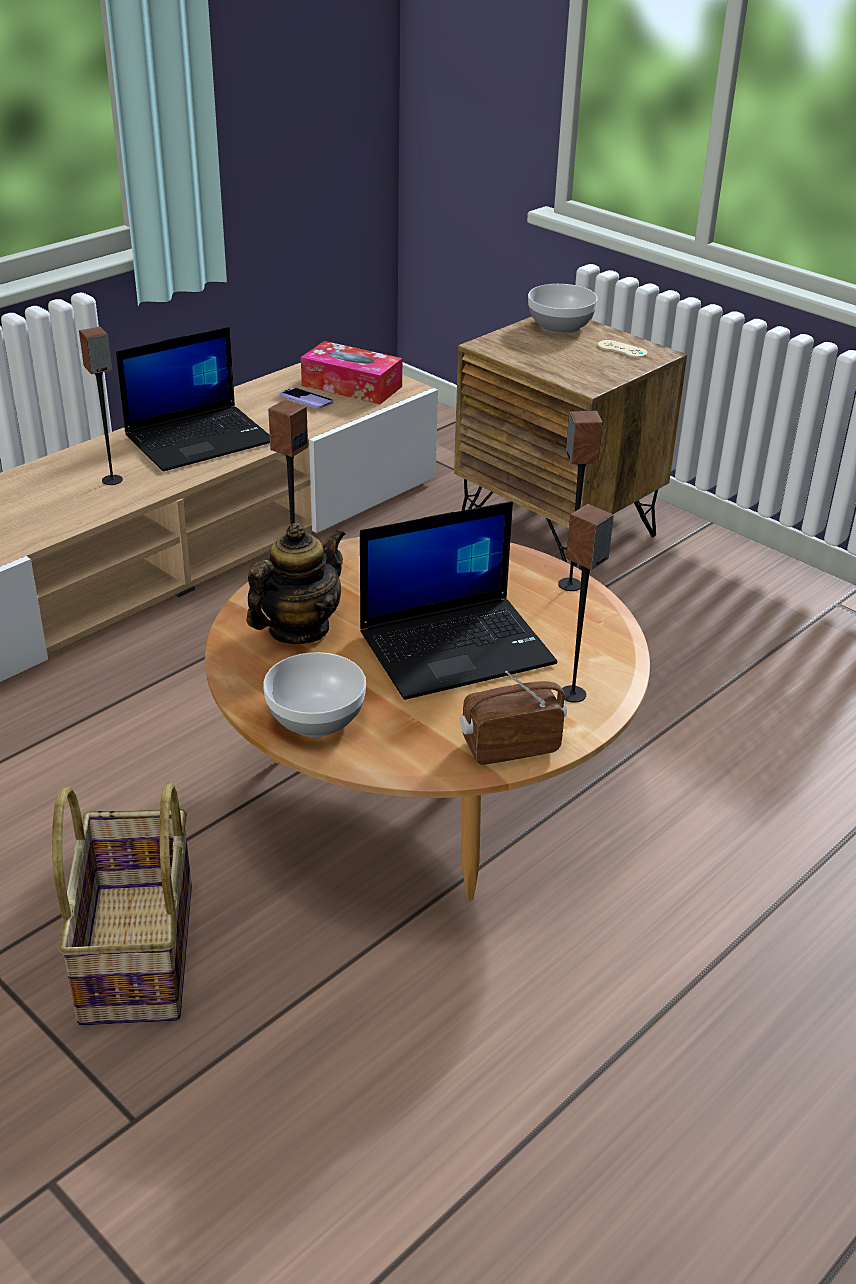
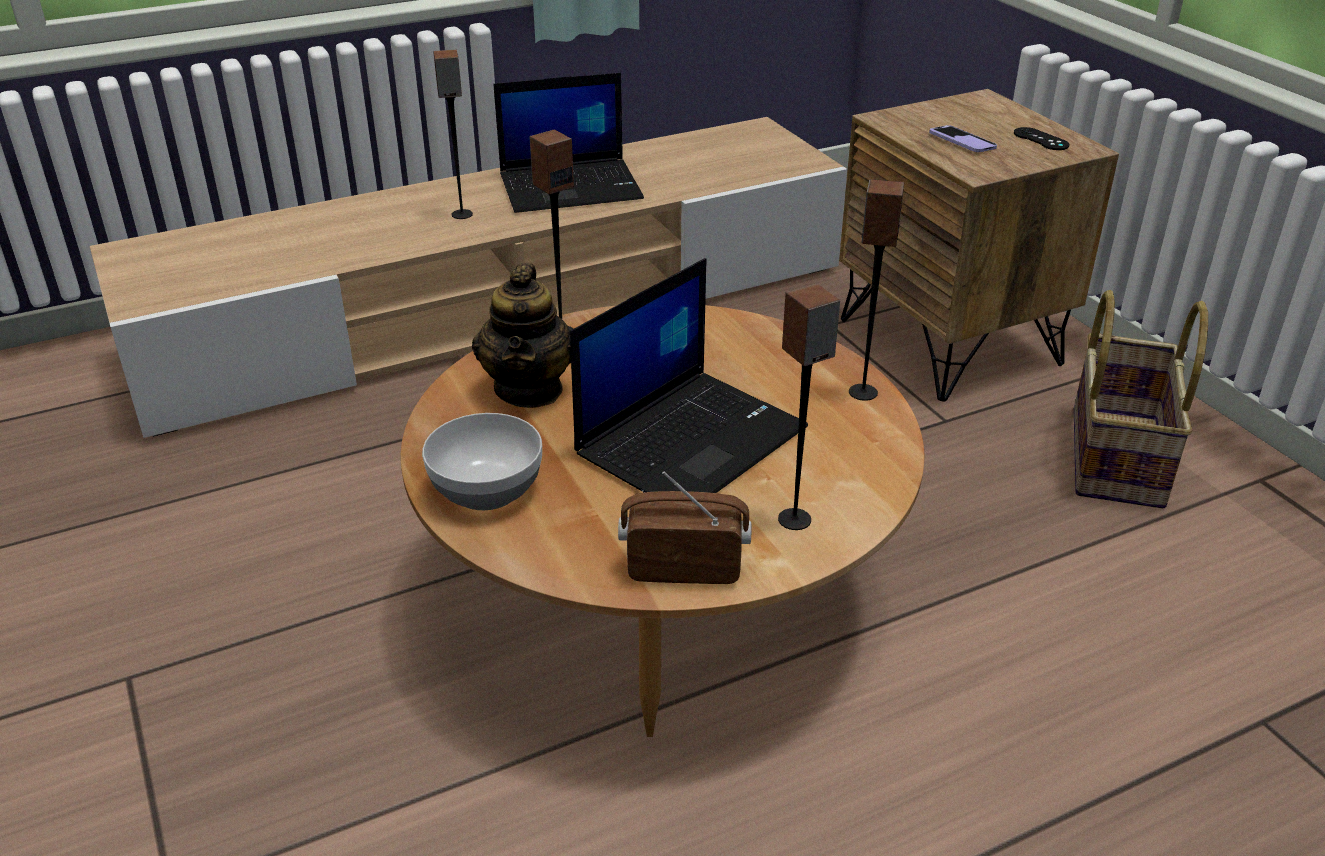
camera: 20 degrees right, 0 degrees up
(134, 952) = (273, 704): basket -> basket (1113, 456)
(298, 629) = (529, 389): teapot -> teapot turned 120 degrees clockwise
(306, 400) = (701, 162): phone -> phone (962, 141)
(352, 386) = (756, 154): tissue box -> none
(457, 647) = (691, 439): laptop -> laptop turned 45 degrees counterclockwise
(559, 326) = (979, 108): bowl -> none
(622, 349) = (1041, 139): beige game controller -> black game controller

